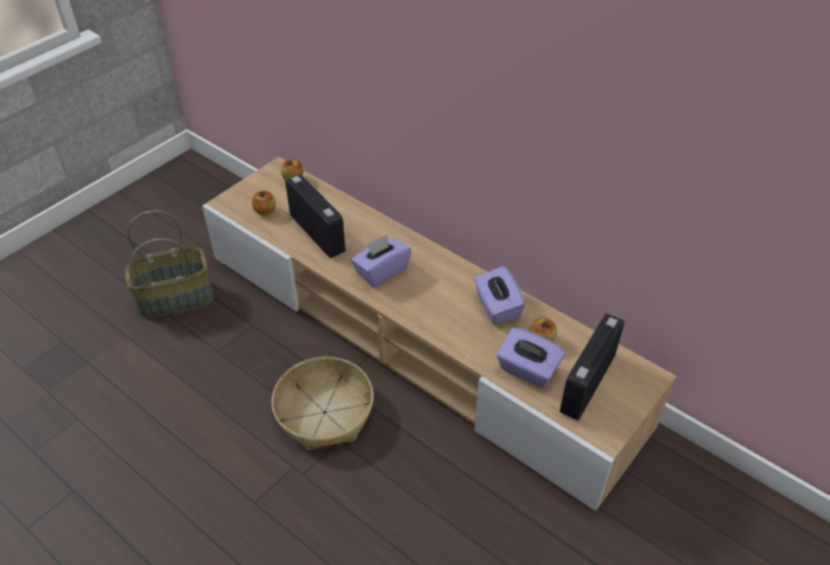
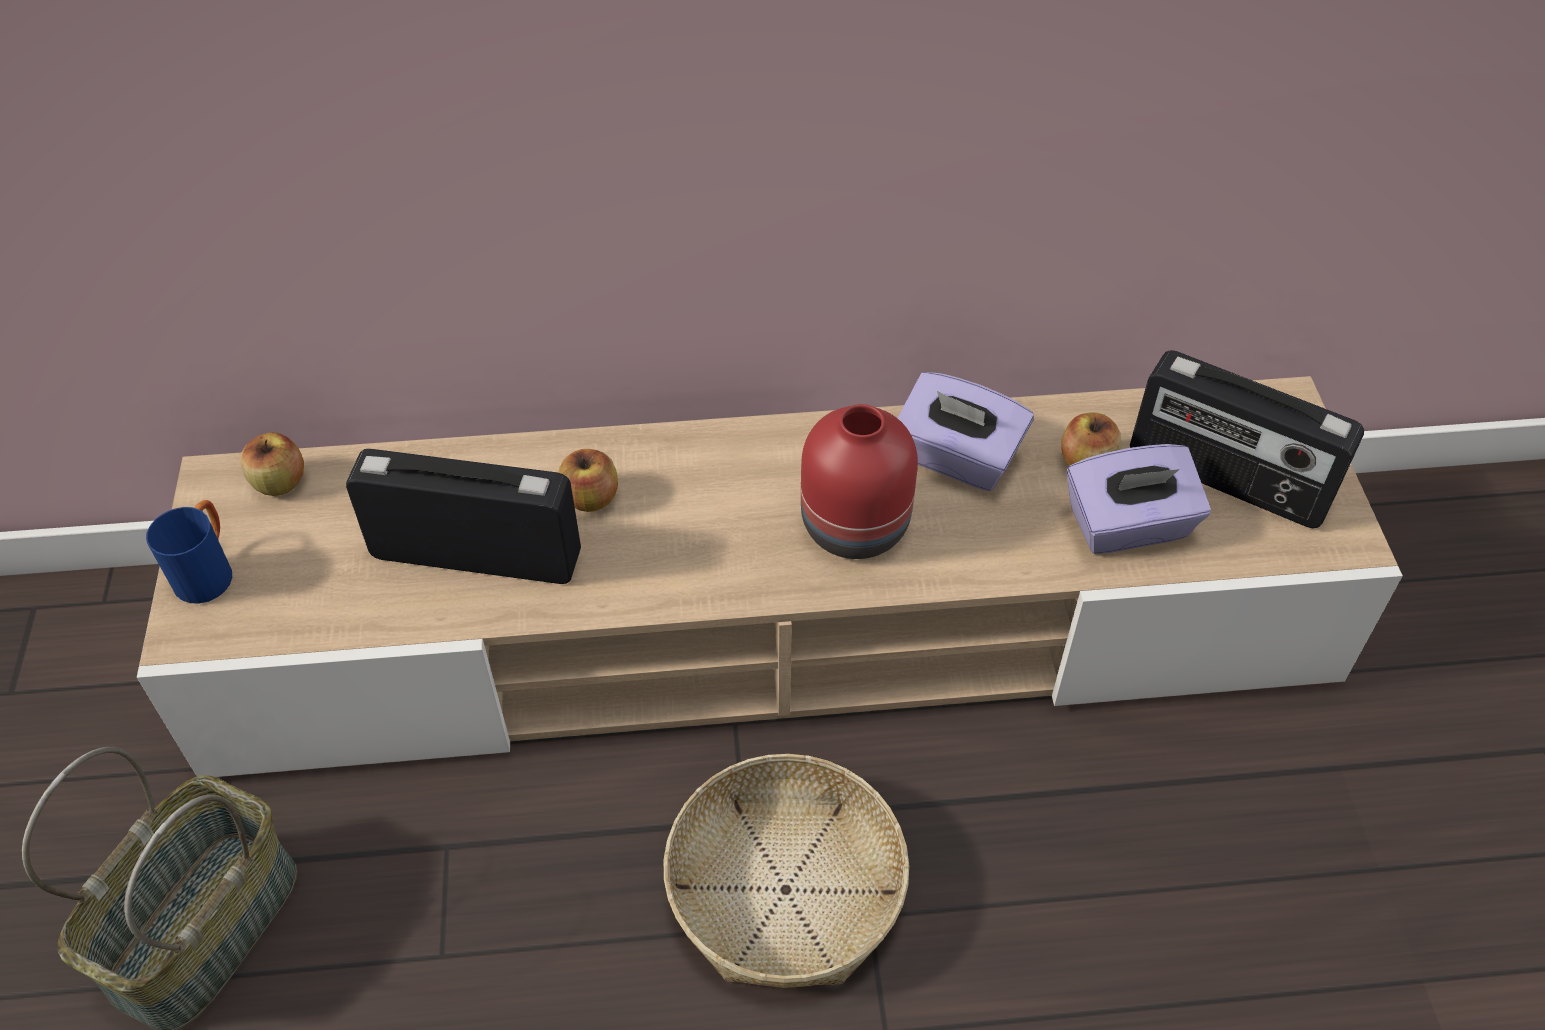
camera: 45 degrees left, 5 degrees up
(248, 190) = (208, 571): none -> blue mug
(265, 211) = (306, 588): apple -> apple (591, 498)
(381, 271) = (691, 539): purple tissue box -> none
(435, 304) = (857, 527): none -> red vase
(586, 383) = (1226, 480): radio -> radio turned 45 degrees counterclockwise

